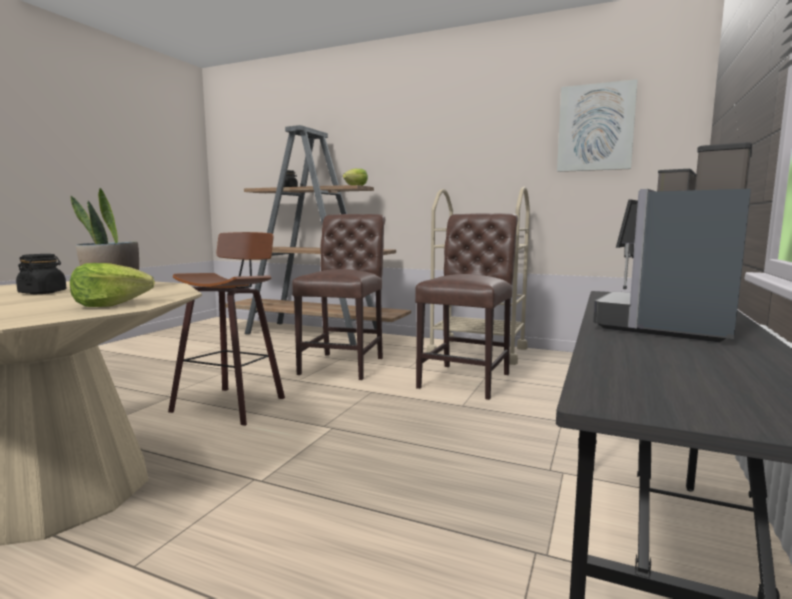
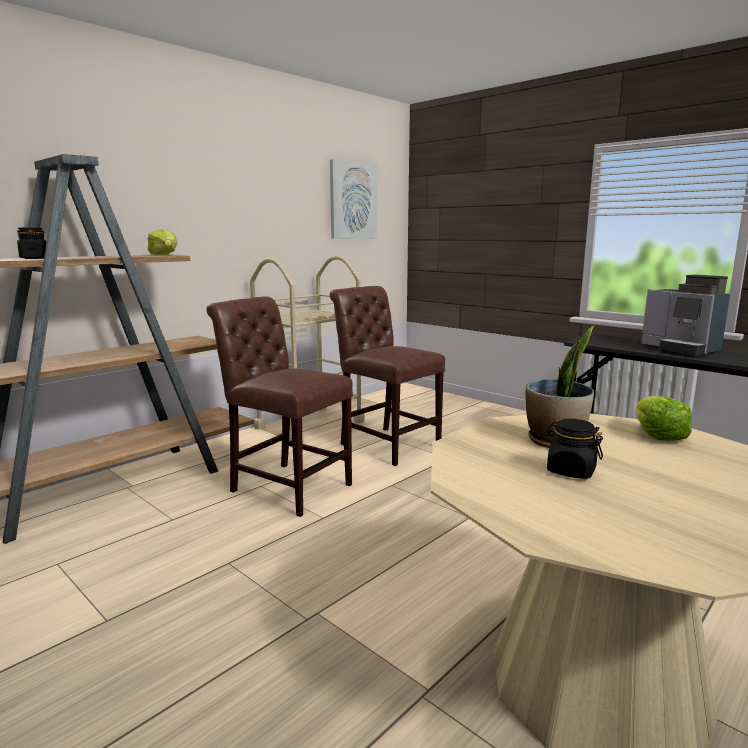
camera: 70 degrees left, 5 degrees up
(232, 404) = (379, 563): stool -> none

